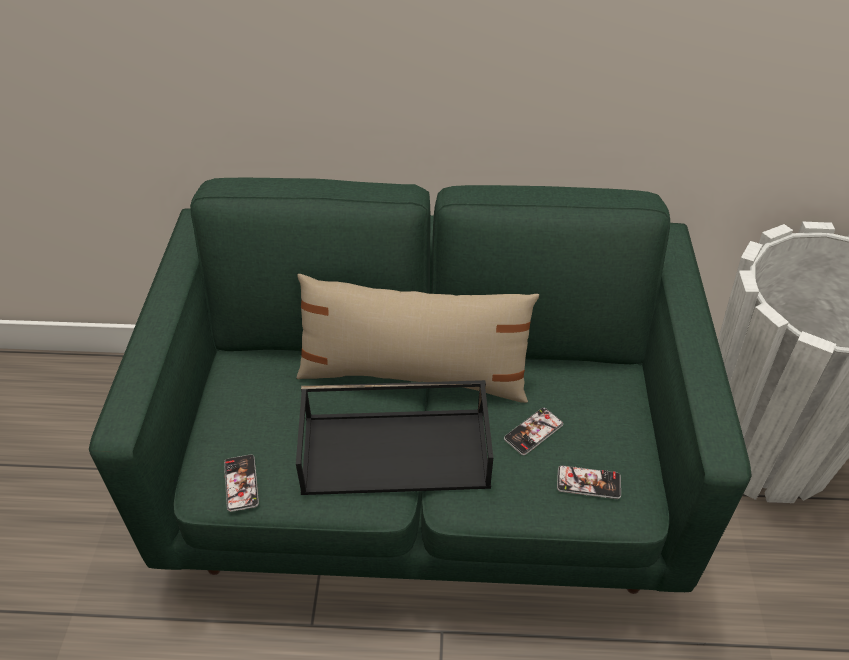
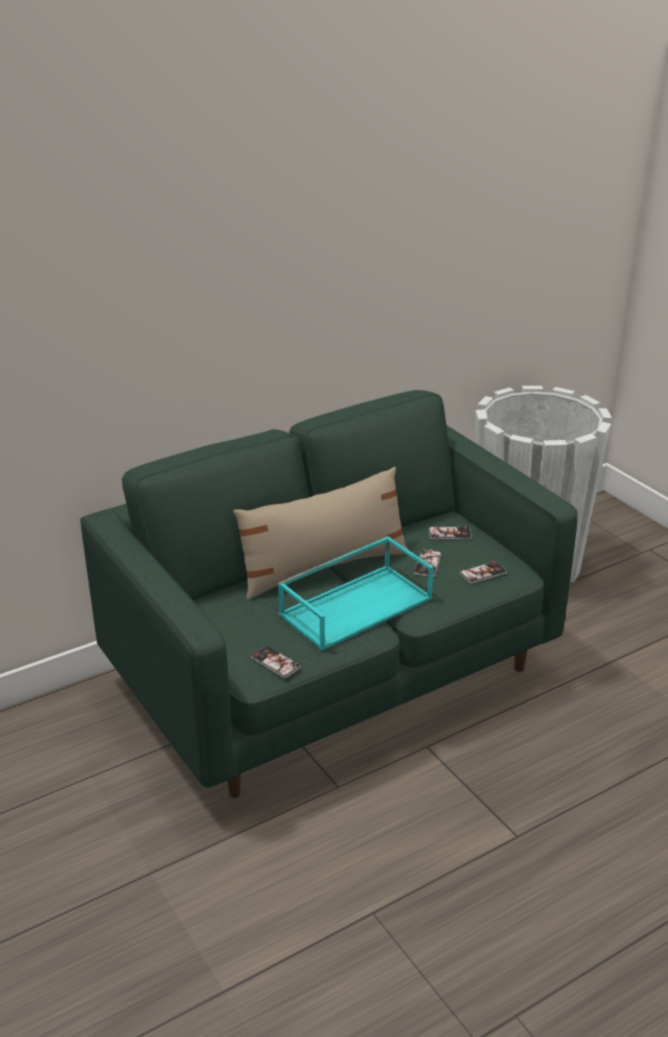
camera: 35 degrees left, 15 degrees down
(397, 449) = (356, 605): black tray -> turquoise tray
(601, 399) = (449, 534): none -> phone

